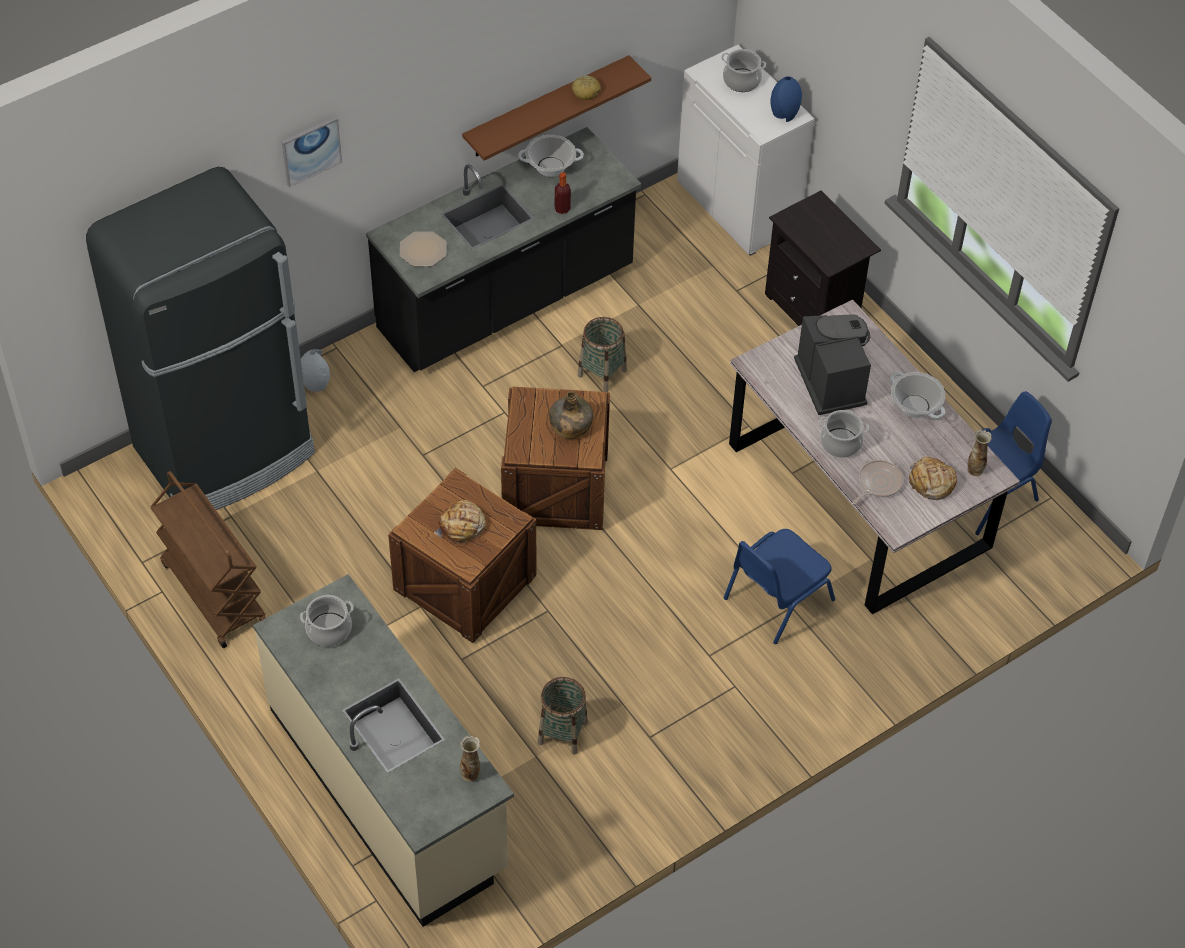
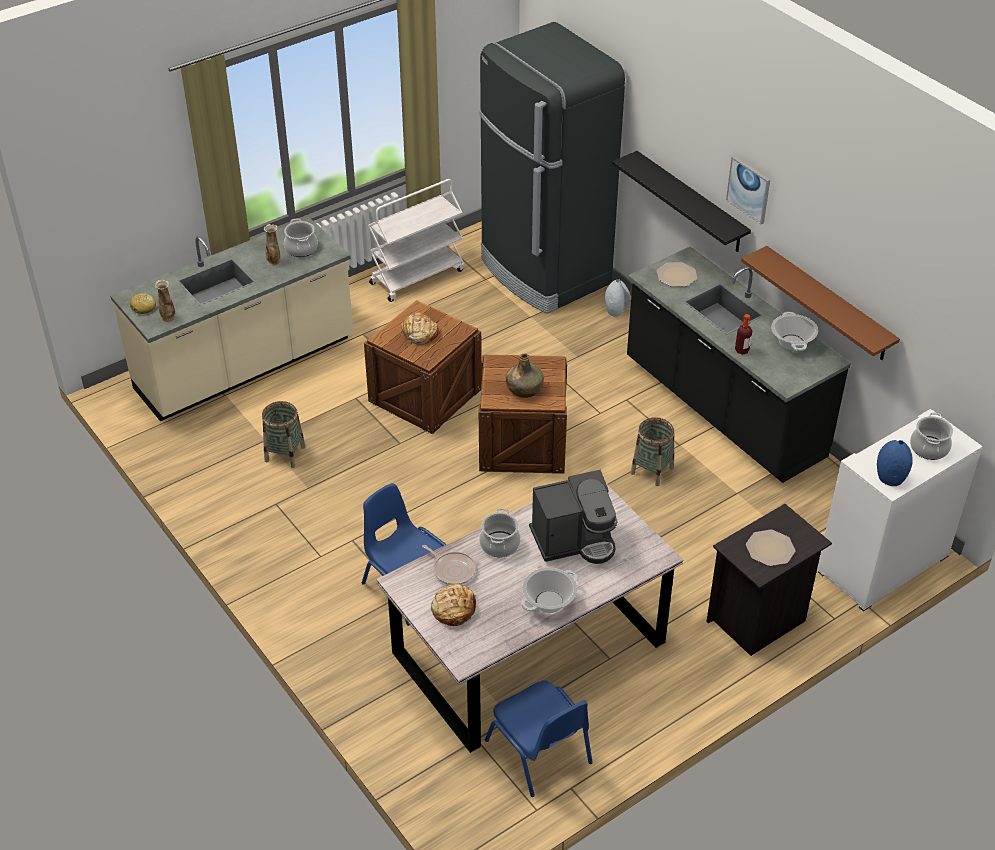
camera: 90 degrees right, 10 degrees down
(213, 593) = (417, 276): brown cart -> white cart
(311, 150) = (675, 127): picture -> picture (749, 189)
(351, 195) = (690, 202): none -> black shelf
(586, 92) = (840, 312): bread -> bread (144, 308)
(831, 235) = (770, 548): none -> plate
(975, 469) = (471, 644): vase -> vase (274, 262)

